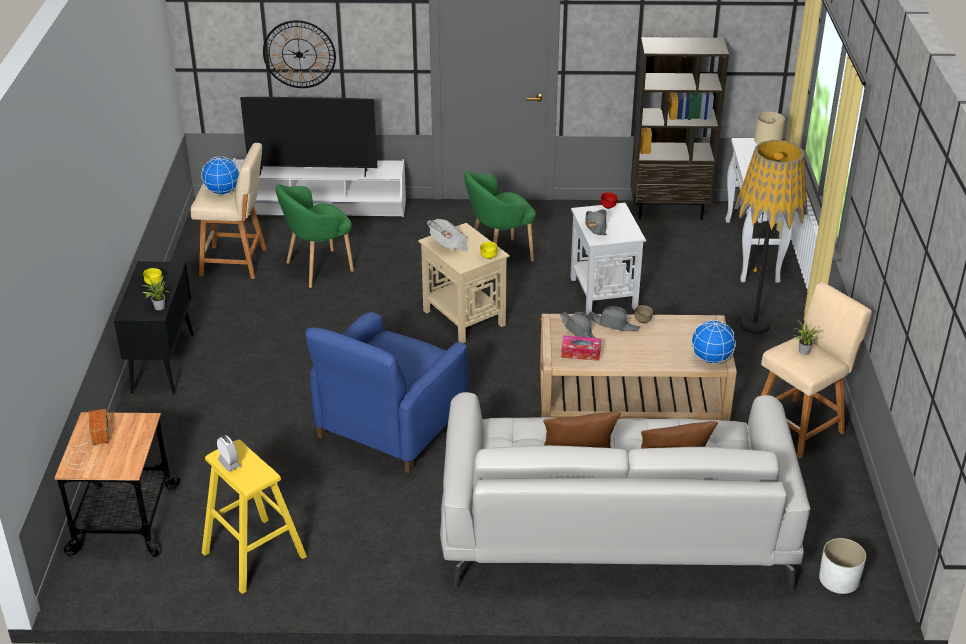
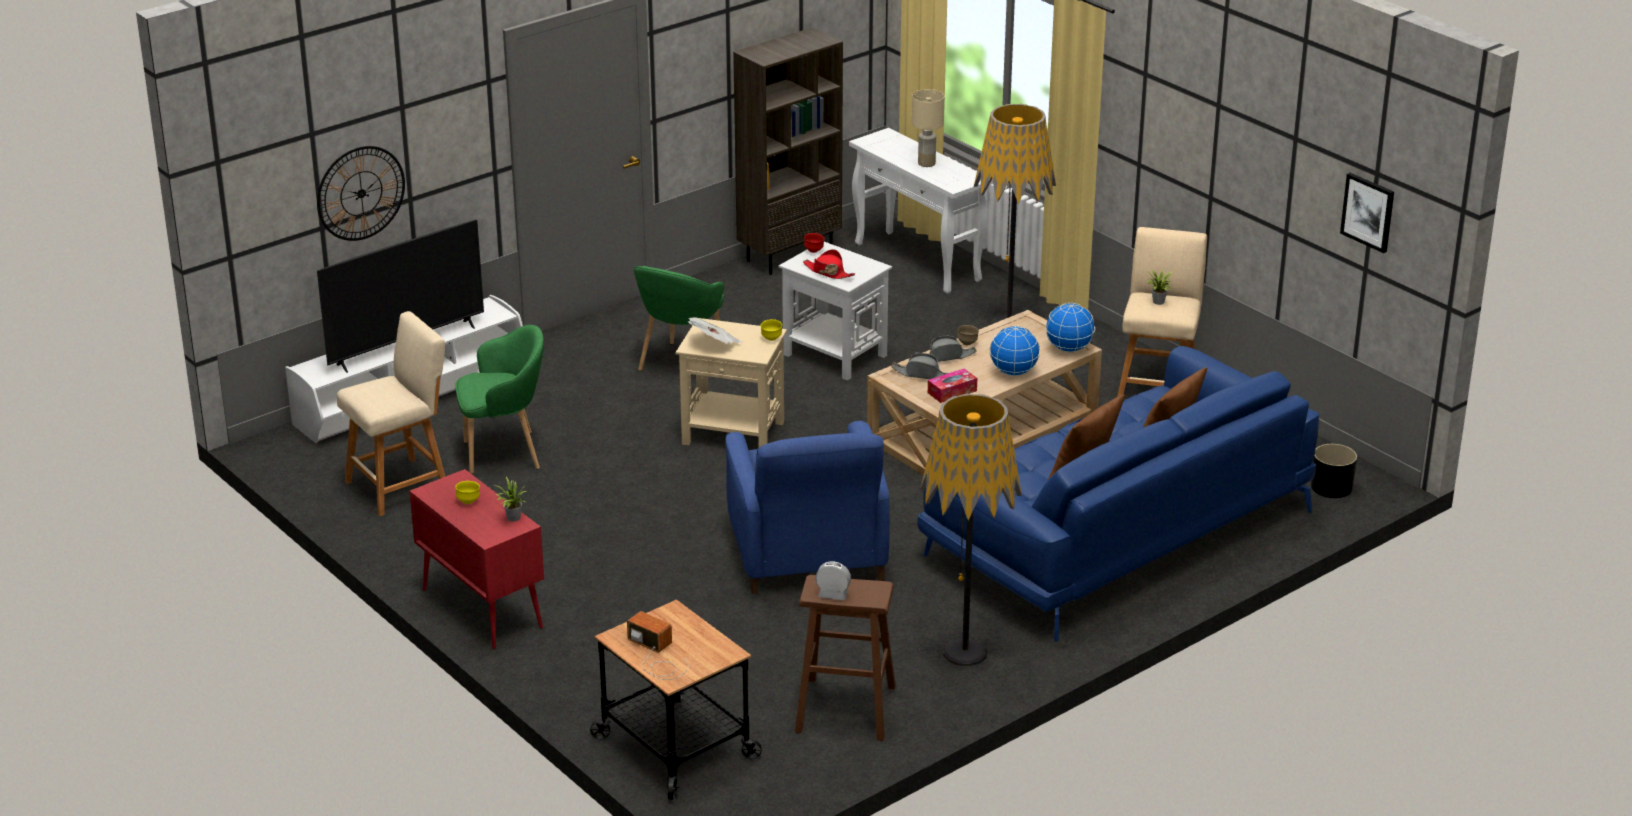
camera: 40 degrees left, 5 degrees down
(163, 362) = (481, 608): black cabinet -> red cabinet
(223, 192) = (385, 390): globe -> globe (1013, 372)
(253, 554) = (845, 709): yellow stool -> brown stool
(317, 269) = (505, 453): green armchair -> green armchair turned 120 degrees counterclockwise
(383, 559) = (965, 653): none -> floor lamp
(595, 226) = (828, 272): grey hat -> red hat
(614, 526) = (1116, 534): white sofa -> blue sofa
(838, 579) = (1331, 487): white planter -> black planter
(941, 345) = (1368, 212): none -> picture

